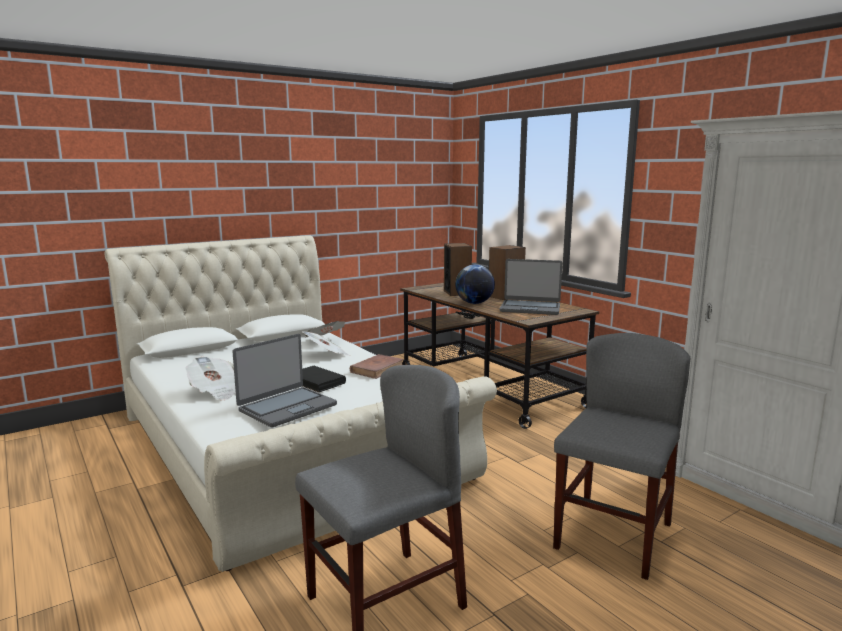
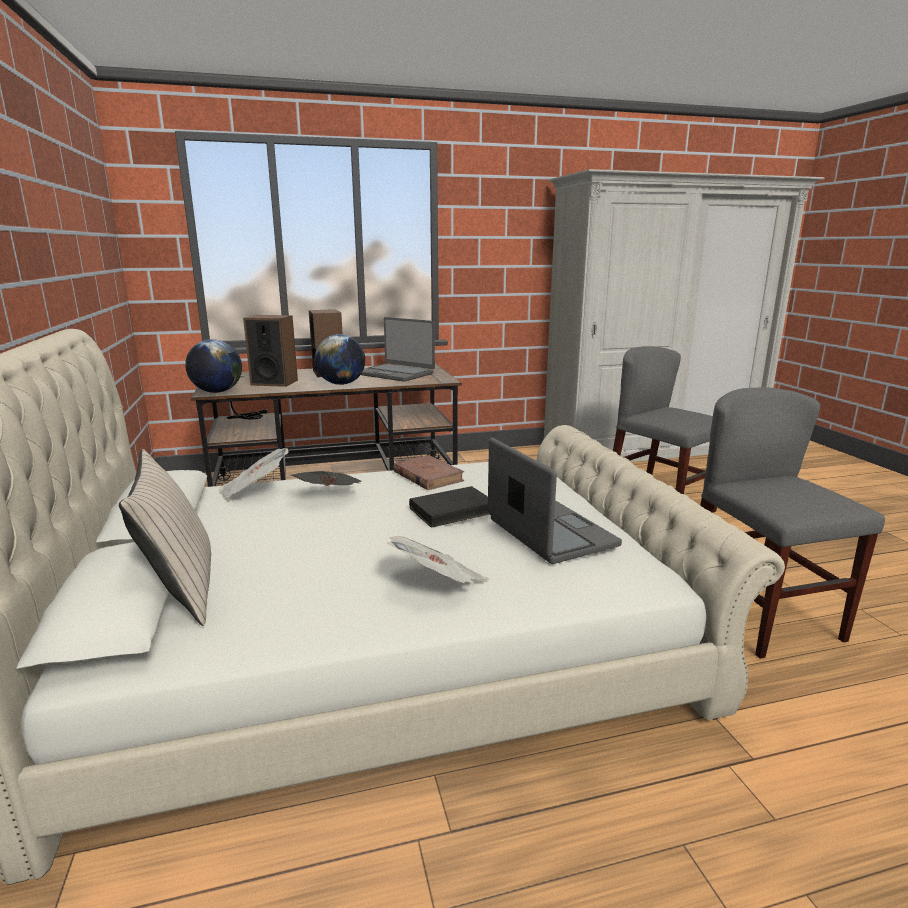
camera: 70 degrees left, 5 degrees up
(207, 353) = (181, 591): none -> beige pillow
(418, 289) = (217, 392): none -> globe
(530, 308) = (395, 374): laptop -> laptop turned 90 degrees clockwise

